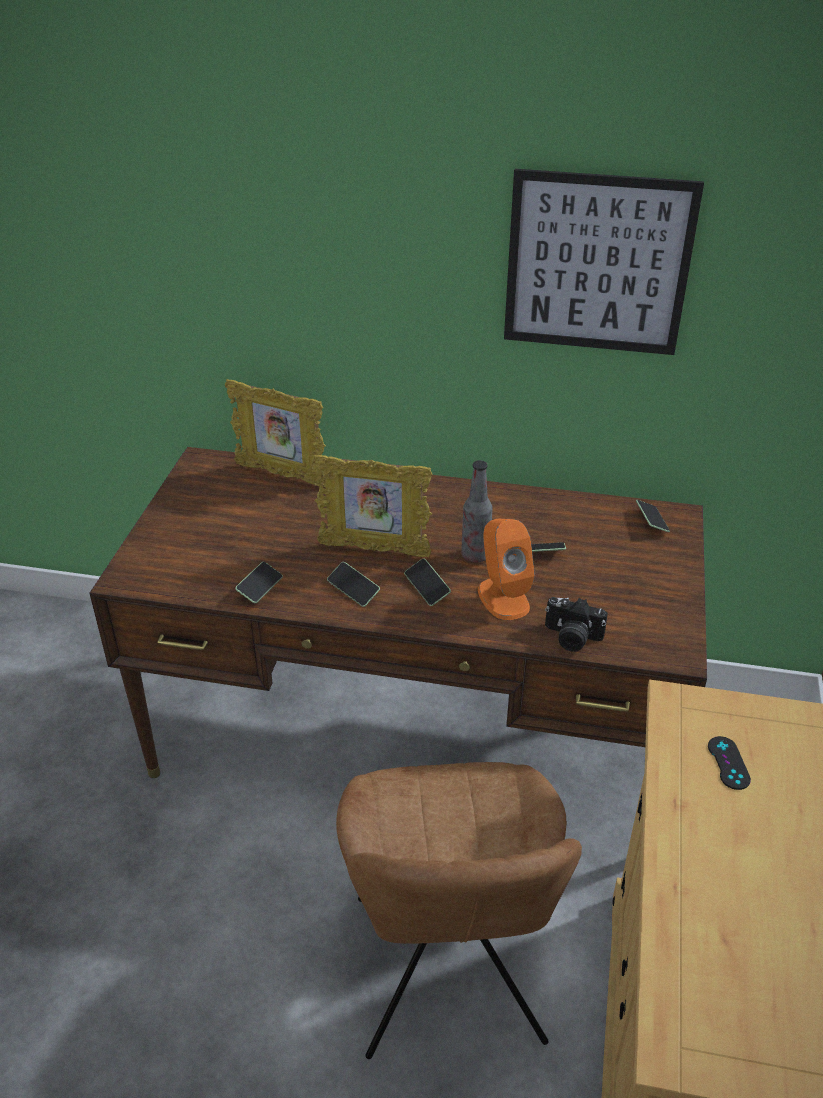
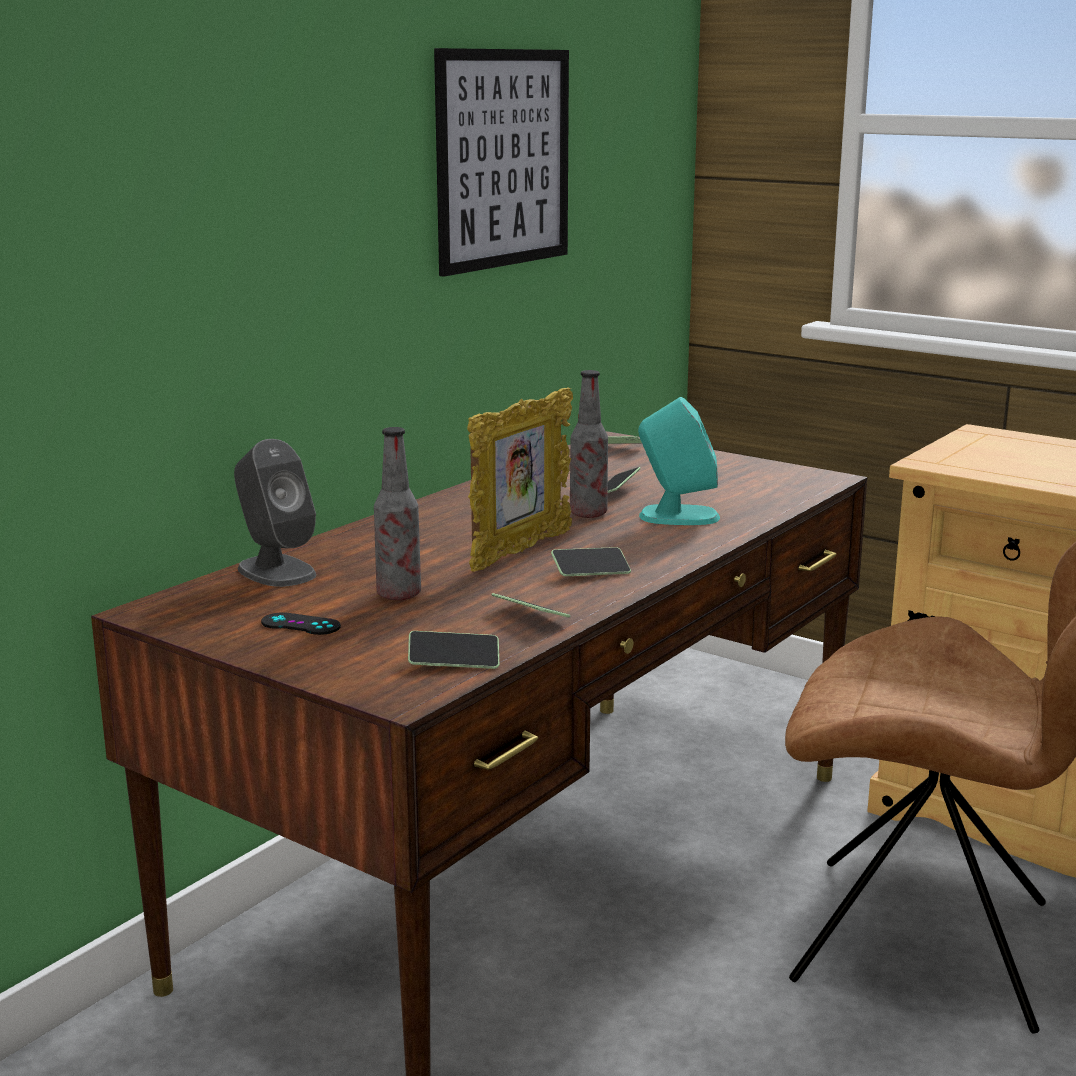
camera: 65 degrees left, 20 degrees down
(269, 529) = (399, 595): none -> bottle
(281, 475) = (276, 571): picture frame -> grey speaker
(427, 588) = (625, 541): phone -> phone (454, 662)
(503, 597) = (678, 516): orange speaker -> turquoise speaker
(571, 638) = (770, 504): camera -> none
(728, 763) = (1018, 463): black game controller -> black game controller (300, 624)

